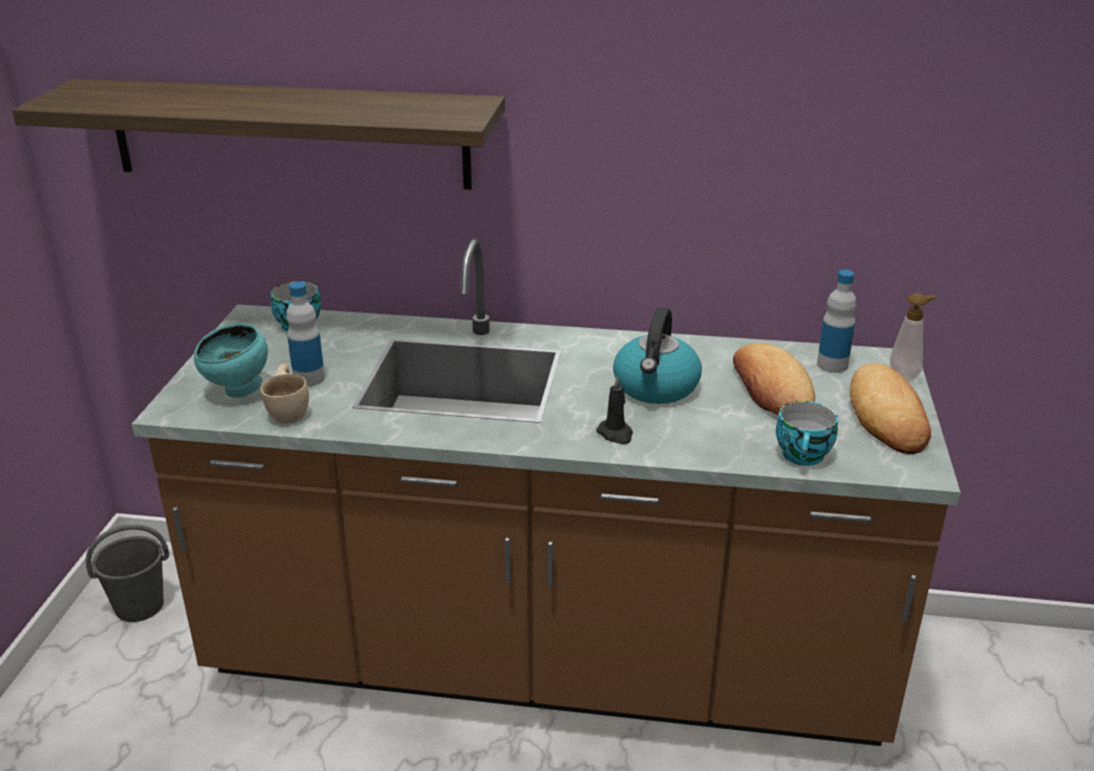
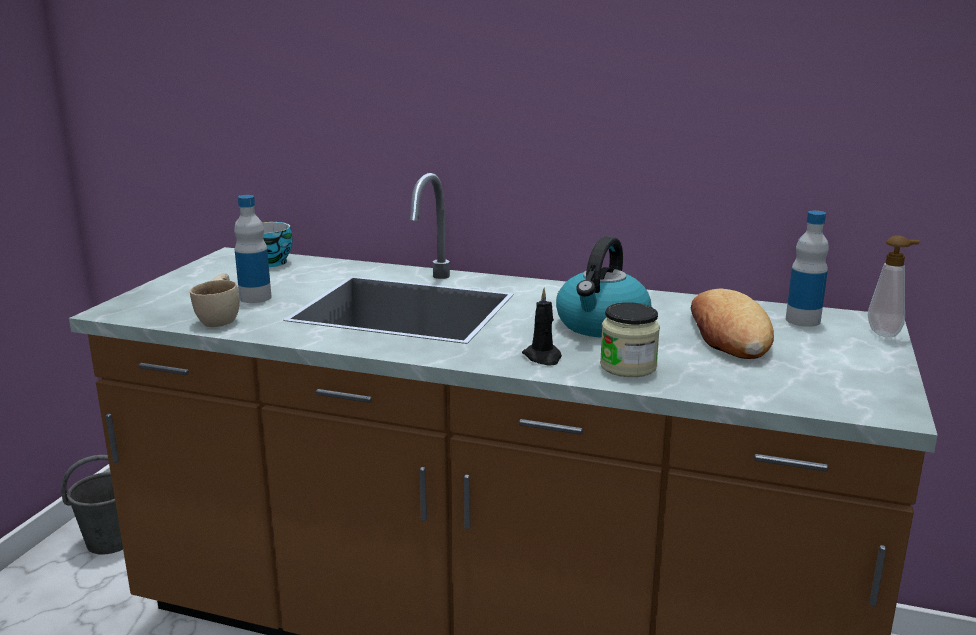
camera: 10 degrees right, 10 degrees down
(238, 392) = (183, 302): turquoise bowl -> none
(289, 134) = (276, 78): shelf -> none
(694, 438) = (628, 366): none -> jar
(804, 456) = (750, 390): cup -> none
(887, 416) = (857, 364): bread -> none

